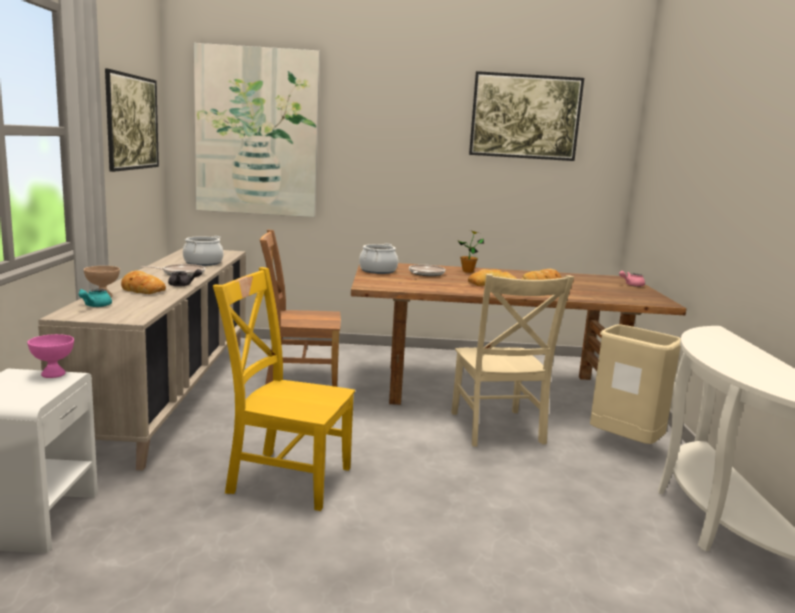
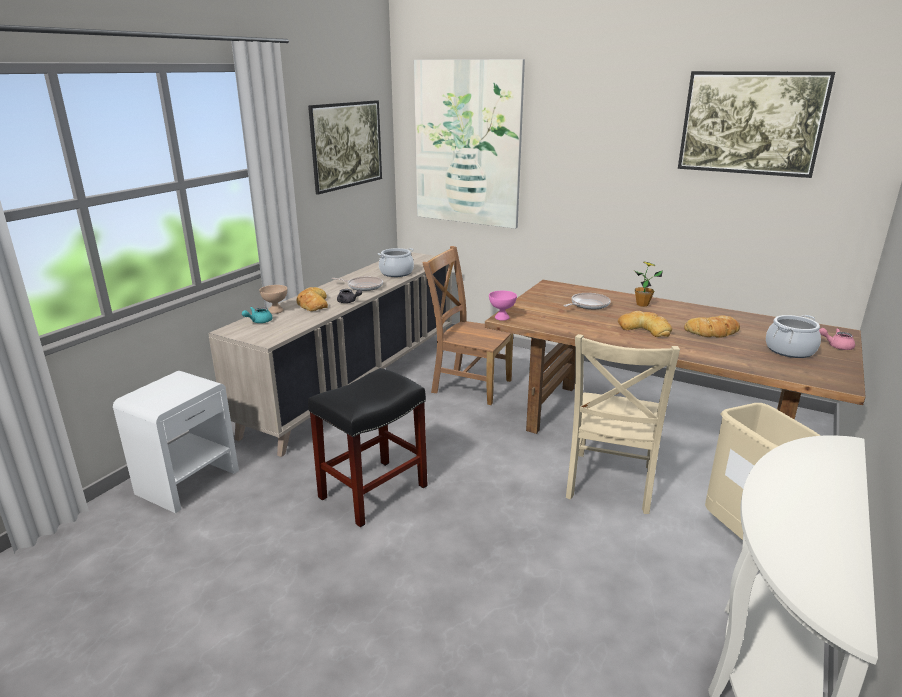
camera: 30 degrees right, 10 degrees up
(52, 374) = (197, 381): pink bowl -> pink bowl (501, 317)
(285, 478) = (373, 491): yellow chair -> black stool
(378, 271) = (542, 296): cooking pot -> cooking pot (790, 350)

